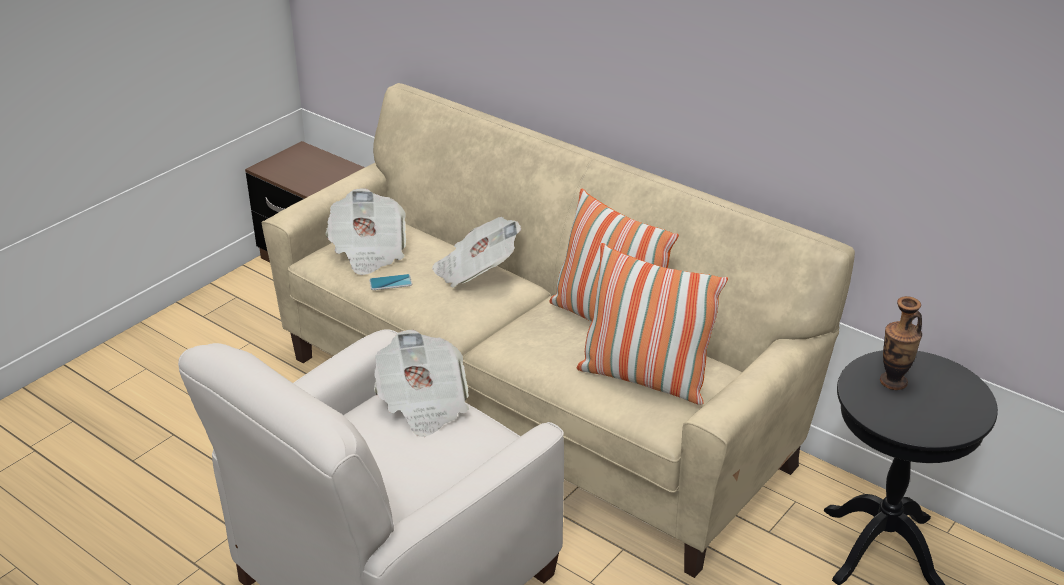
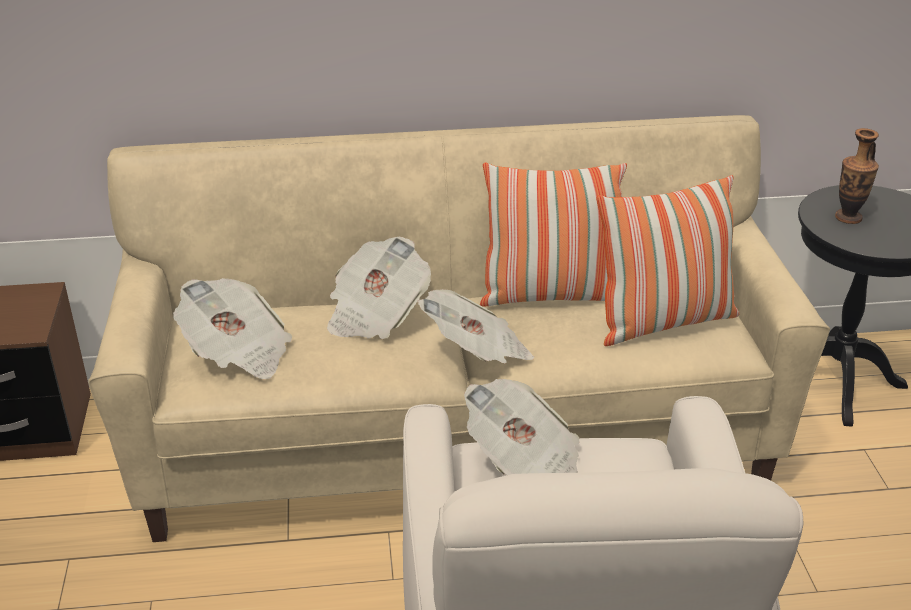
camera: 45 degrees left, 0 degrees up
(390, 283) = (313, 369): phone -> none
(496, 327) = (477, 352): none -> newspaper

